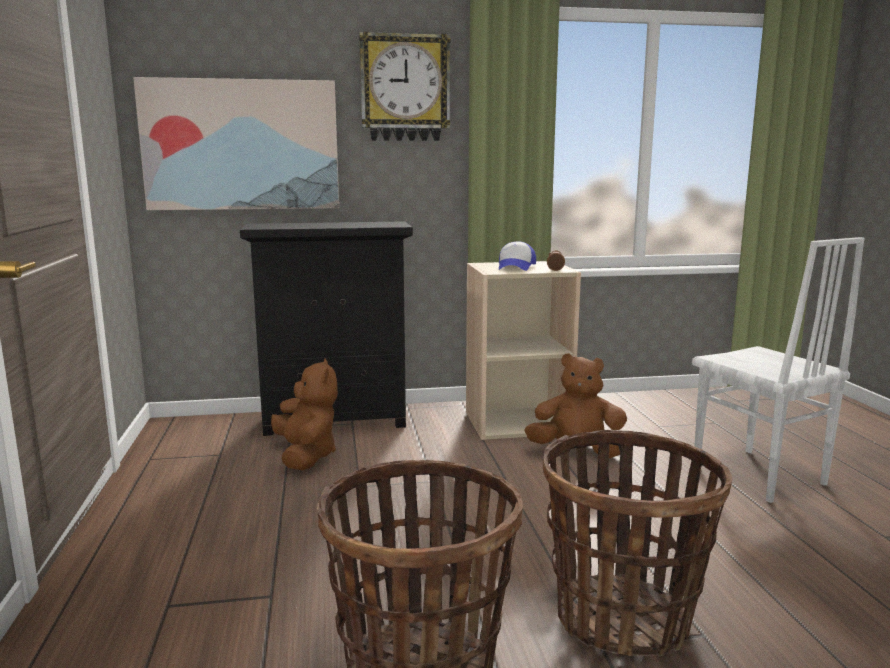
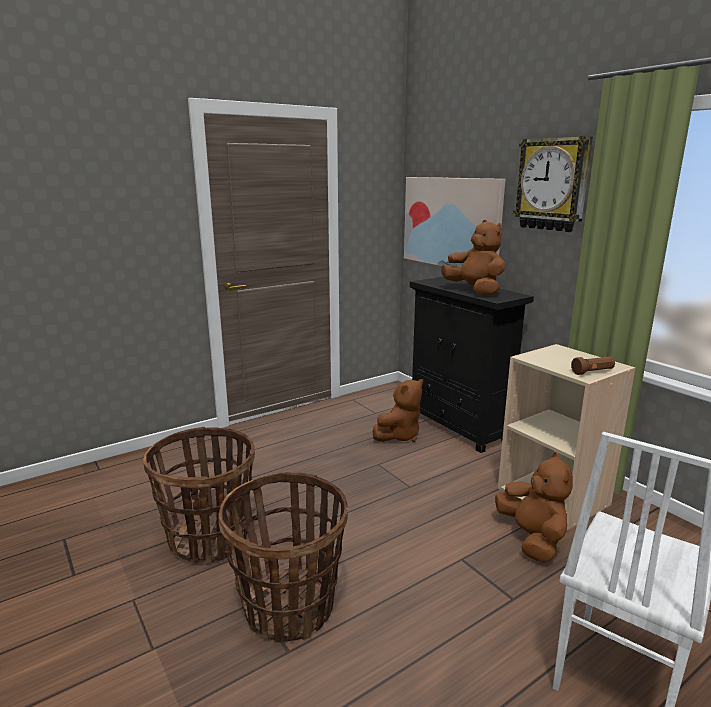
camera: 65 degrees right, 5 degrees up
(346, 225) = (474, 291): none -> brown plush toy
(516, 267) = (565, 360): cap -> none

